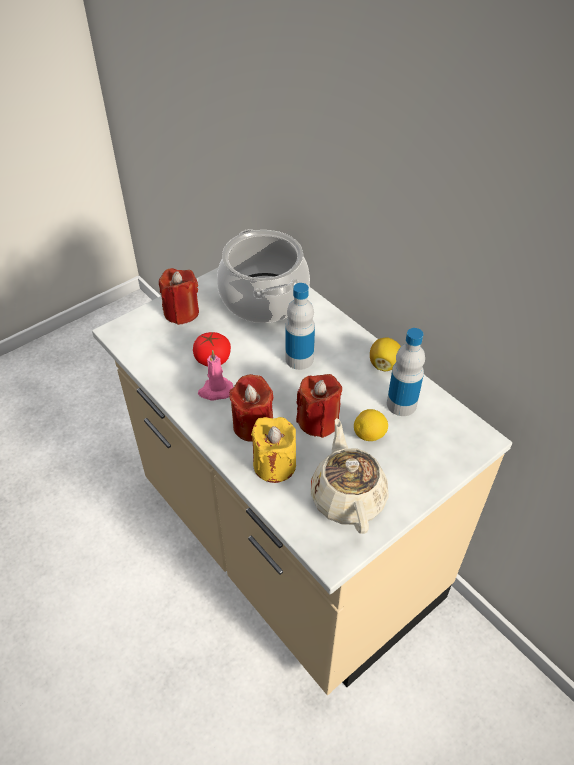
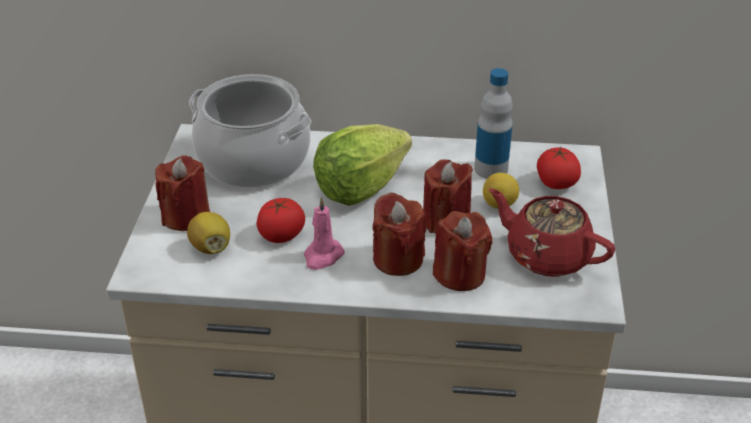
camera: 45 degrees left, 10 degrees down
(274, 465) = (459, 274): yellow candle -> red candle
(299, 359) = (360, 187): bottle -> lettuce
(347, 496) = (546, 255): beige teapot -> red teapot
(384, 364) = (435, 150): lemon -> lemon (211, 247)
(433, 448) = (556, 183): none -> tomato

